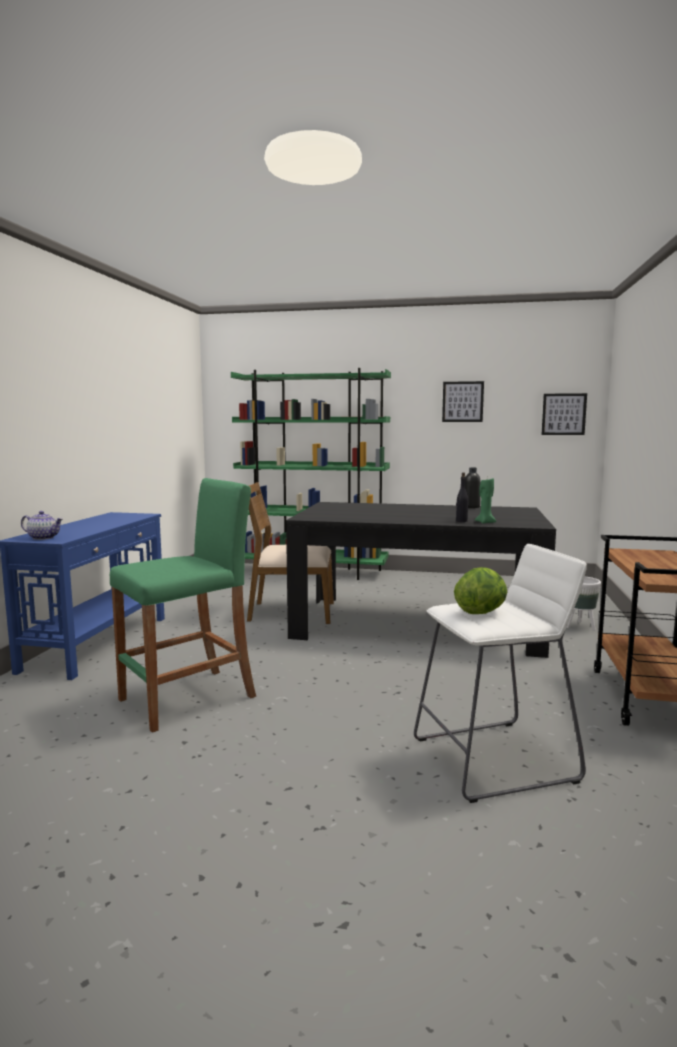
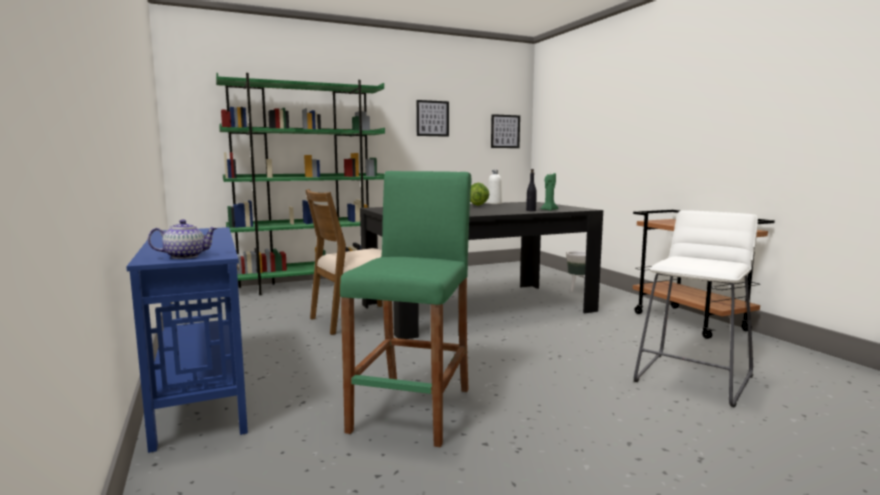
camera: 35 degrees left, 0 degrees up
(471, 507) = (494, 203): black bottle -> white bottle
(481, 612) = (694, 262): lettuce -> lettuce (478, 205)

